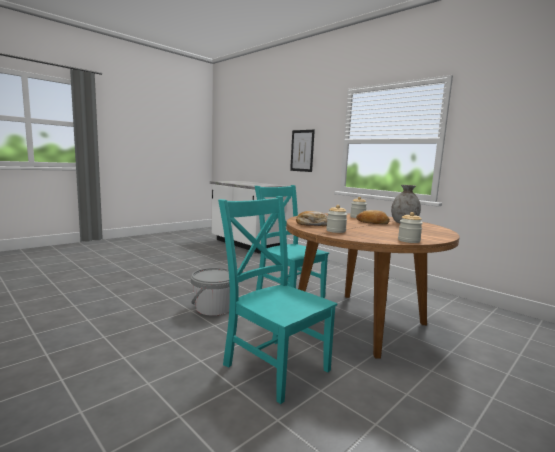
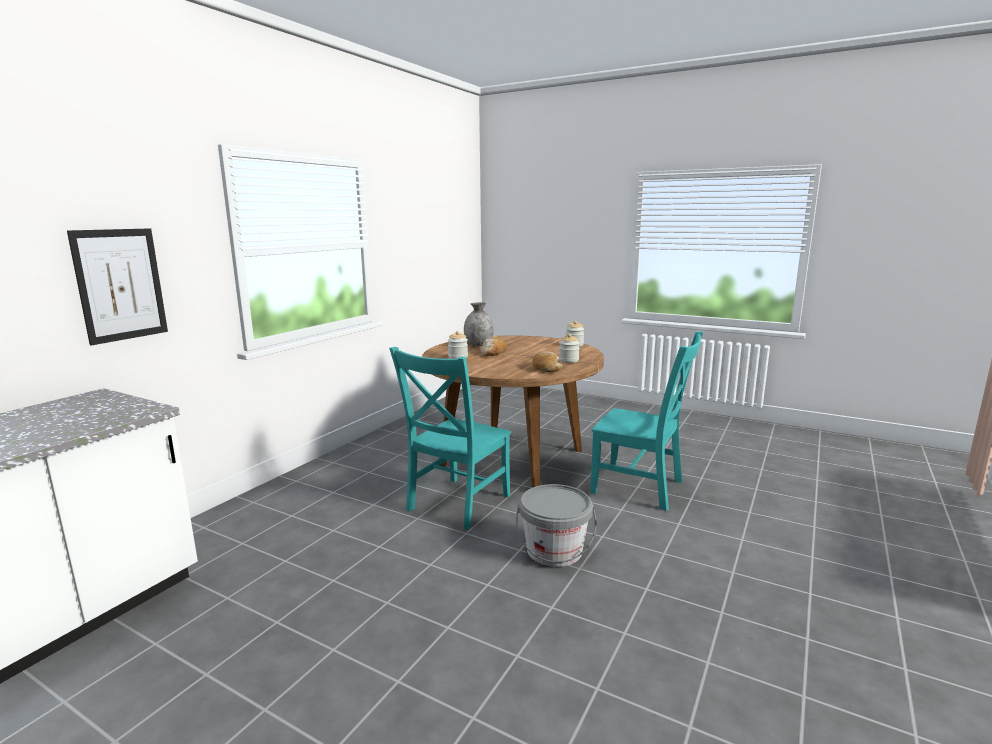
camera: 105 degrees left, 5 degrees up
(274, 365) = (641, 488): turquoise chair -> turquoise chair turned 90 degrees counterclockwise

